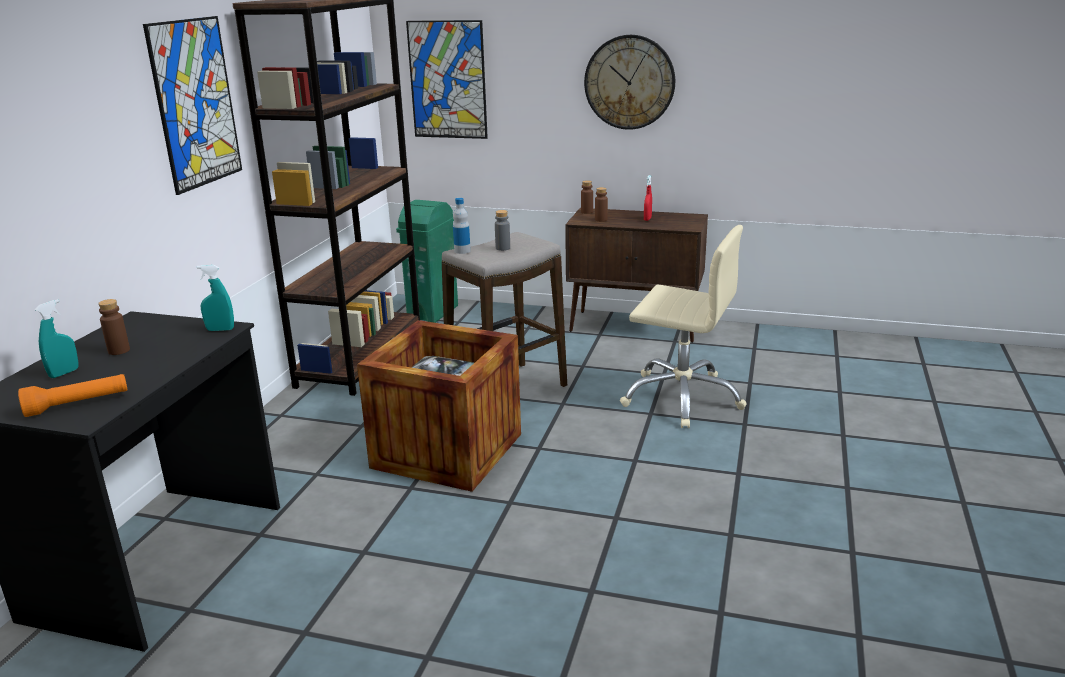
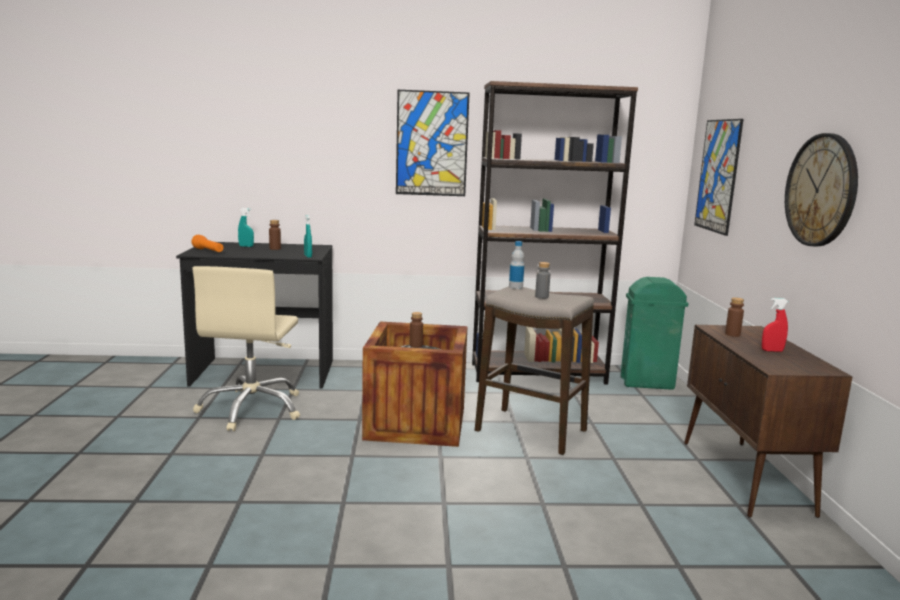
camera: 70 degrees right, 10 degrees down
(587, 212) = (750, 328): brown bottle -> brown bottle (416, 345)
(682, 398) = (594, 520): beige office chair -> beige office chair (252, 409)

